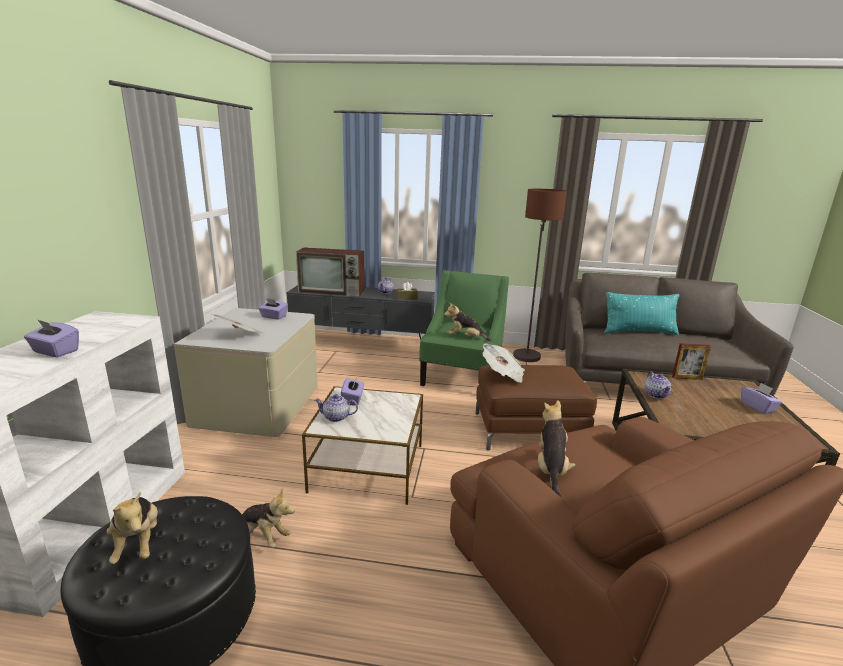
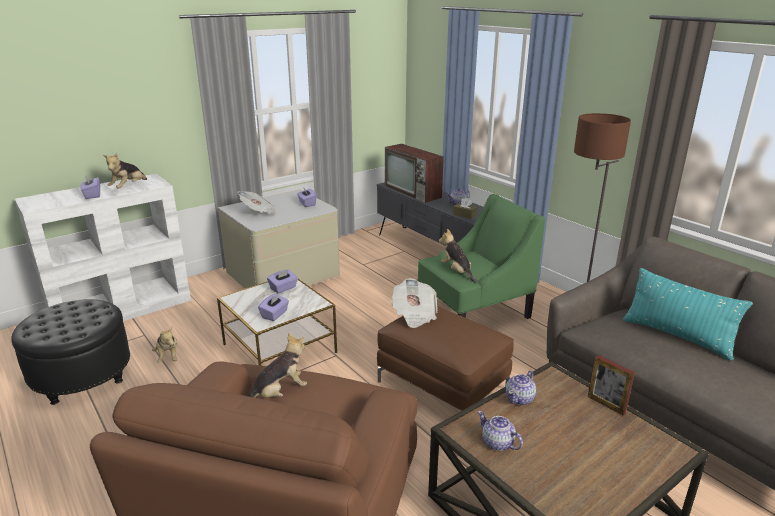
camera: 45 degrees right, 5 degrees up
(138, 543) = (63, 315): plush toy -> plush toy (128, 187)
(336, 417) = (252, 296): teapot -> teapot (497, 443)
(757, 407) = (616, 472): purple tissue box -> purple tissue box (275, 314)

